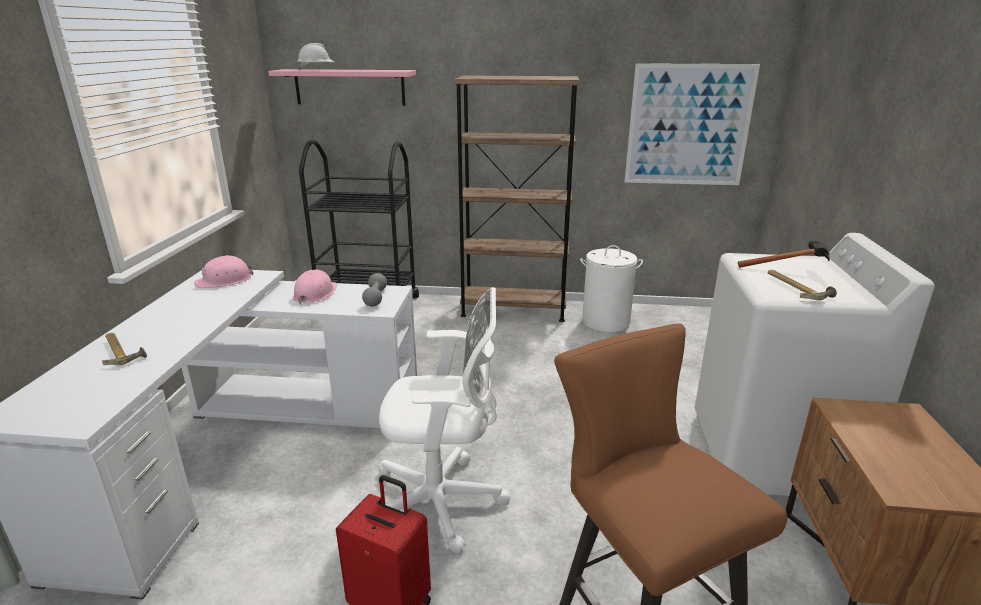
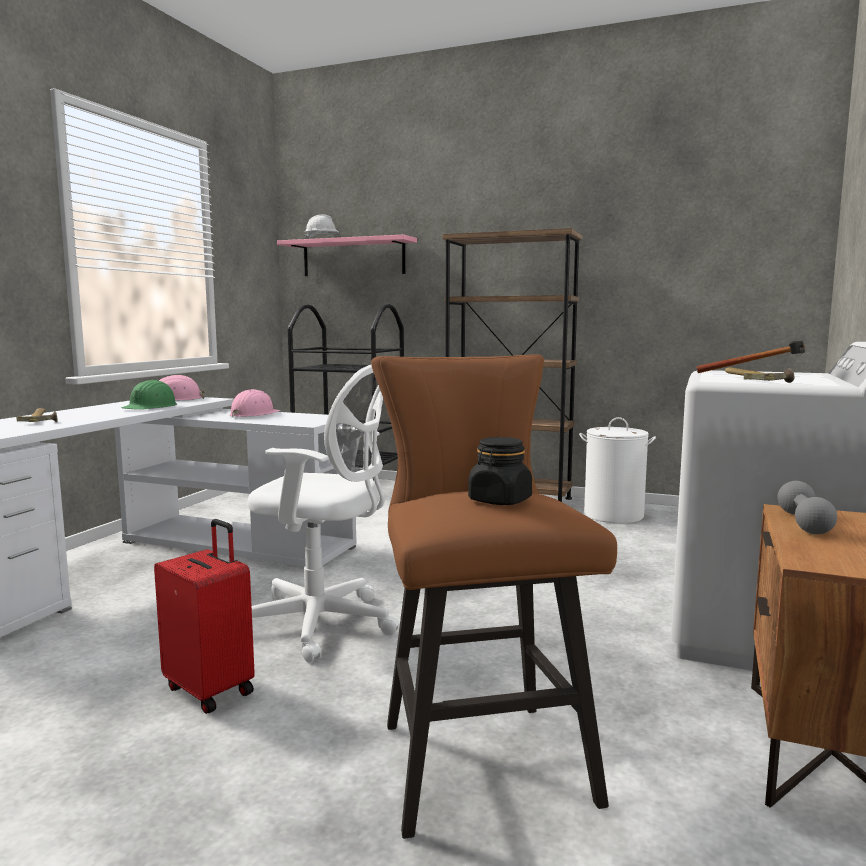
camera: 15 degrees right, 15 degrees down
(216, 303) = (151, 407): none -> green hard hat
(375, 298) = (309, 418): grey dumbbell -> grey dumbbell (804, 523)
(688, 126) = (713, 285): picture -> none
(690, 486) = (499, 500): none -> black jar

